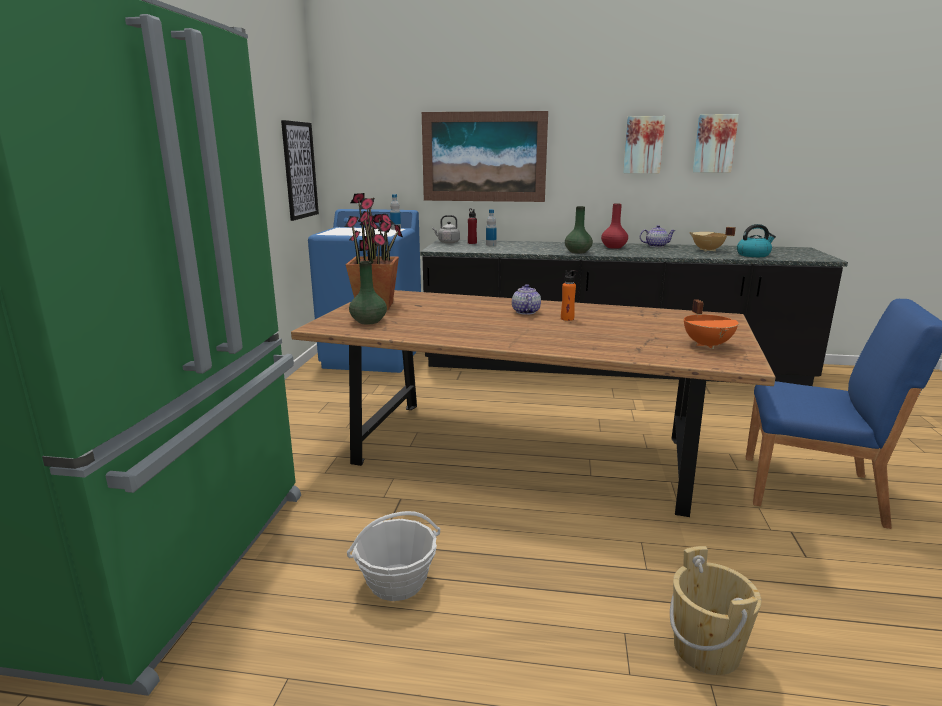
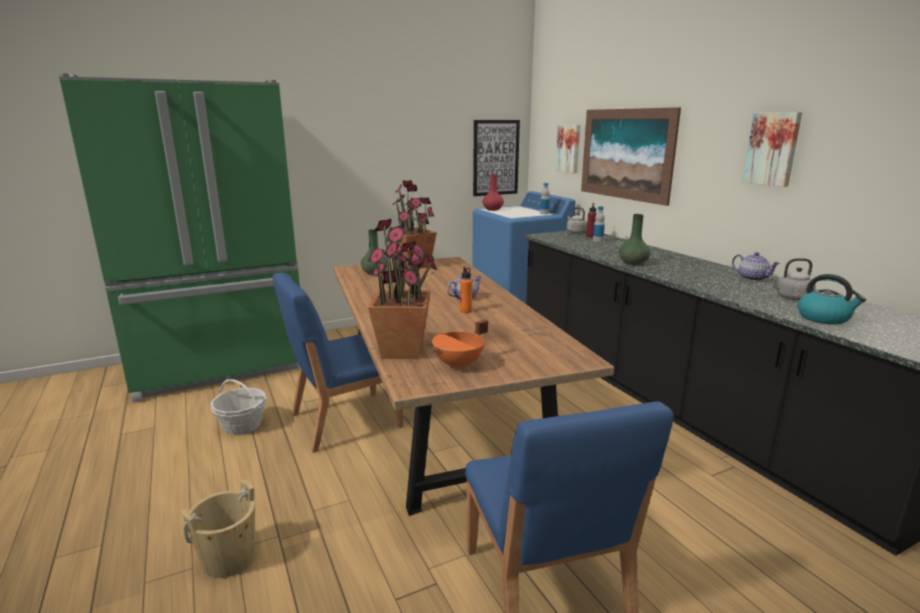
camera: 55 degrees right, 0 degrees up
(474, 504) = (344, 420): none -> blue chair
(613, 247) = (695, 268): red vase -> red vase (492, 209)
(655, 354) = (403, 351): none -> potted plant
(707, 250) = (791, 297): beige cooking pot -> grey kettle
(714, 143) = (867, 151): picture -> picture (569, 148)

